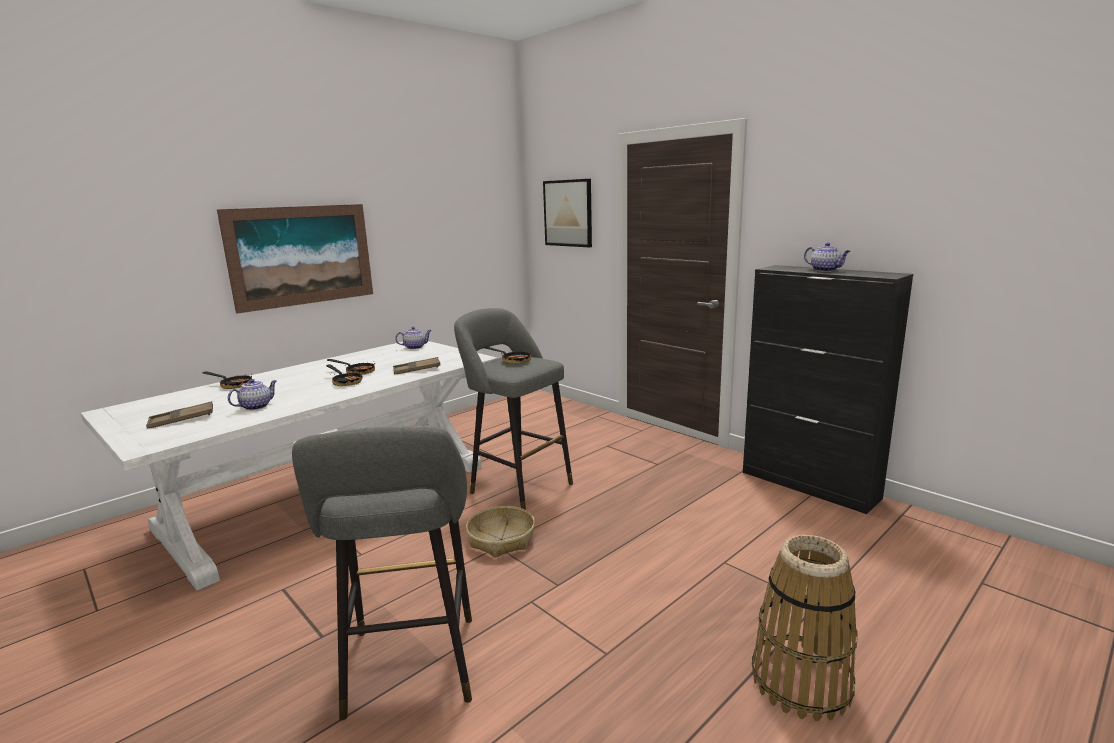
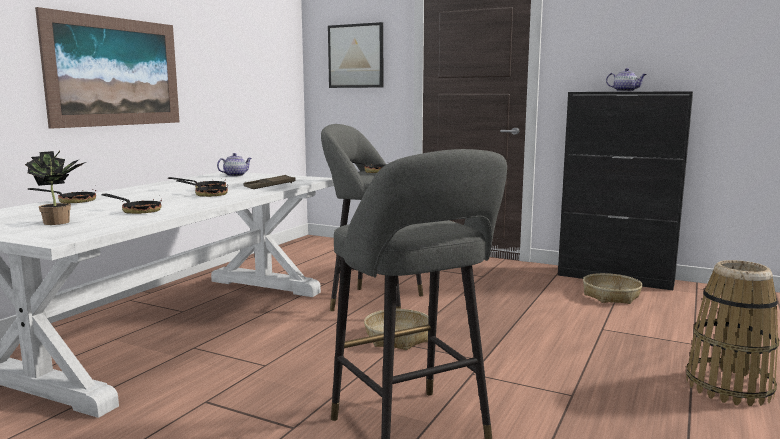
camera: 20 degrees left, 5 degrees down
(182, 419) = (61, 222): brown tray -> potted plant
(256, 406) = (137, 211): teapot -> frying pan
(779, 513) = (611, 296): none -> basket

